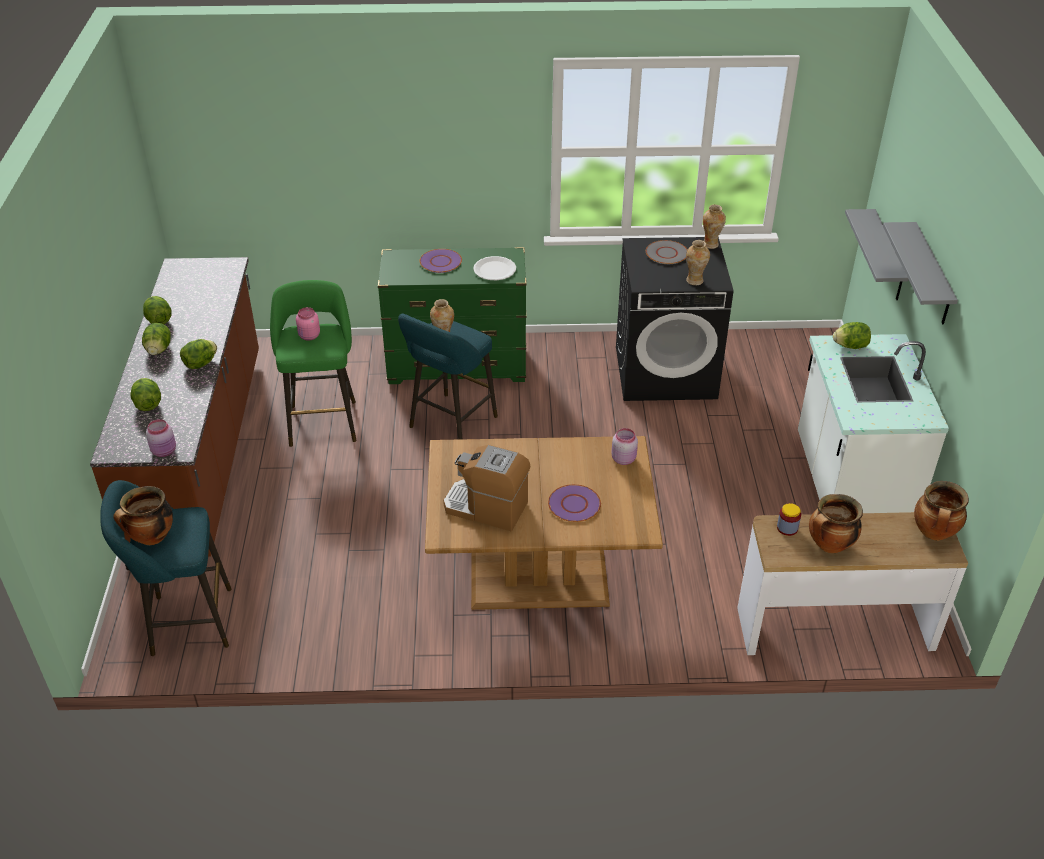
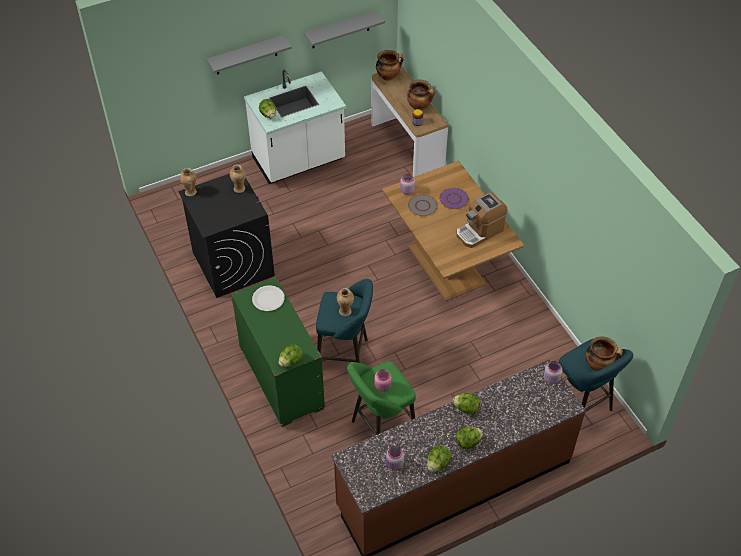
camera: 115 degrees left, 10 degrees up
(148, 404) = (520, 413): lettuce -> lettuce (291, 361)
(191, 292) = (394, 464): none -> pink jar
(440, 262) = (274, 333): purple plate -> none
(486, 507) = (479, 231): coffee machine -> coffee machine turned 60 degrees clockwise
(666, 253) = (212, 210): grey plate -> grey plate (422, 206)
(888, 257) = (183, 103): grey shelf -> grey shelf (340, 30)

